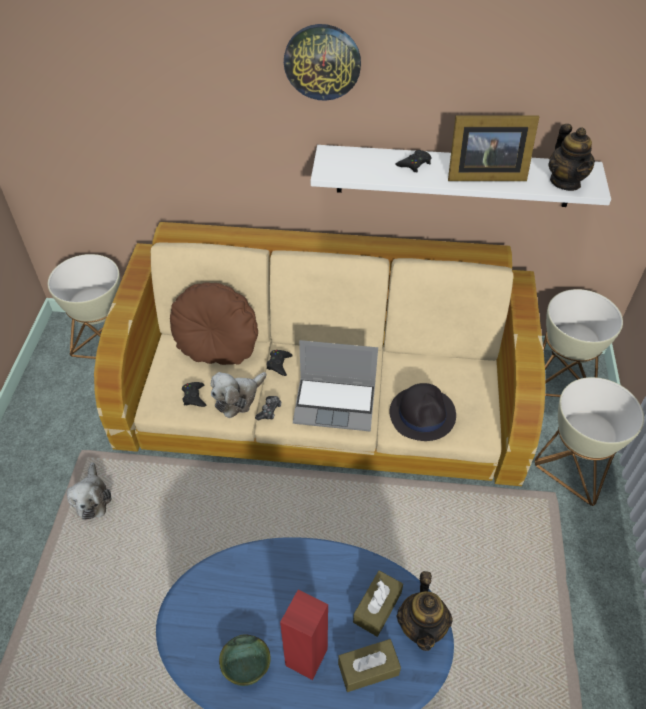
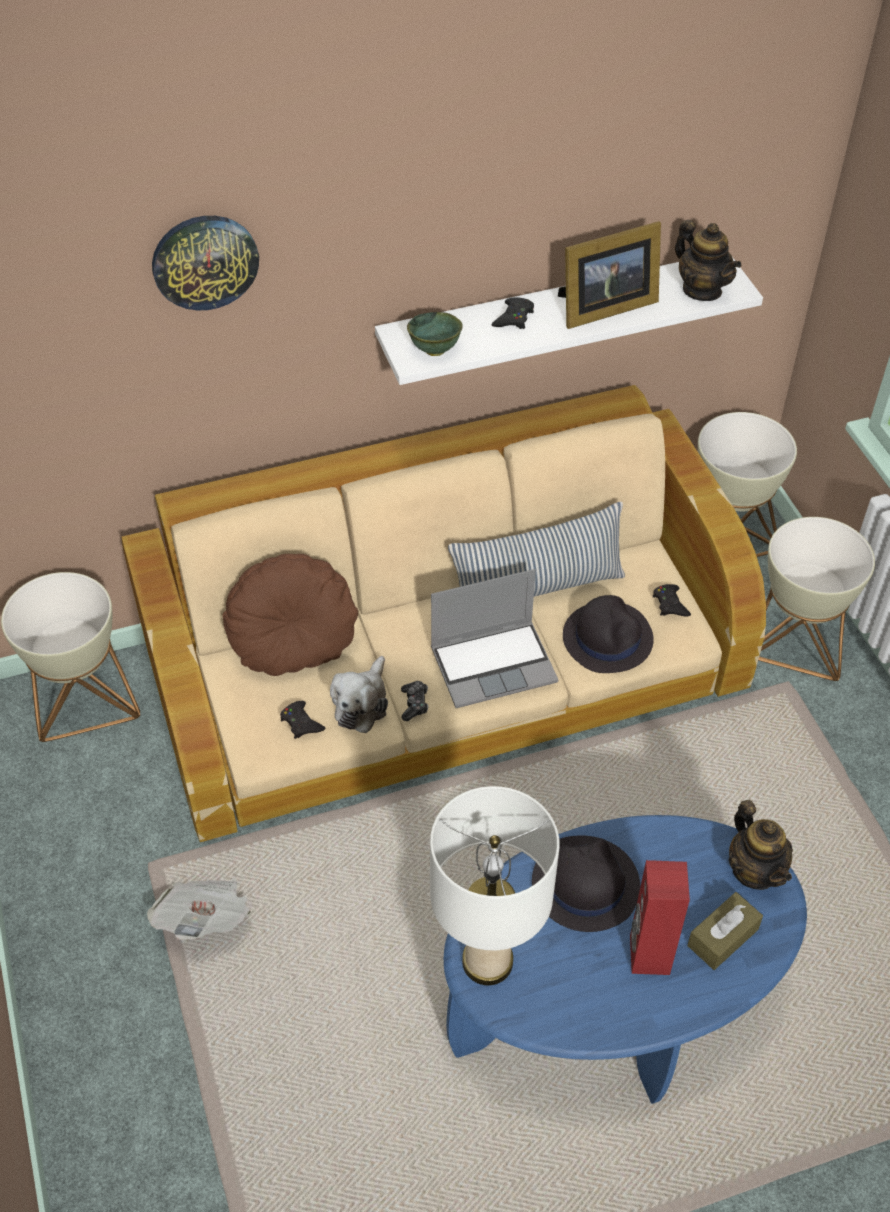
camera: 25 degrees left, 0 degrees up
(92, 498) = (205, 918): plush toy -> newspaper
(192, 608) = (487, 961): none -> white table lamp
(245, 668) = (589, 995): green bowl -> green bowl (433, 350)
(279, 364) = (389, 639): black game controller -> black game controller (670, 604)
(291, 582) = (584, 884): none -> black hat
(322, 62) = (378, 221): wall clock -> wall clock (205, 261)
(377, 607) = (695, 870): brown tissue box -> none
(393, 365) = (537, 589): none -> pillow

